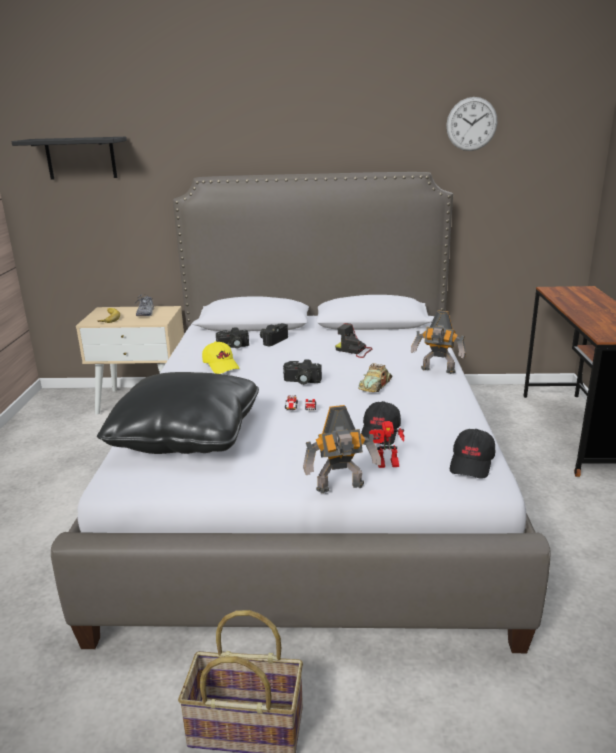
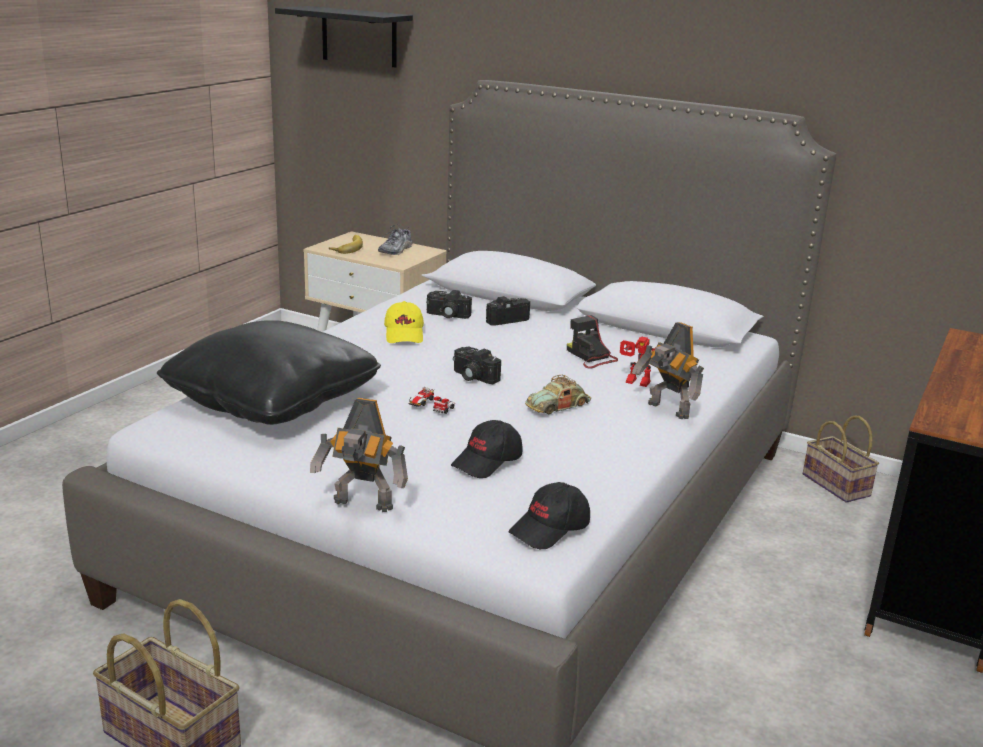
camera: 25 degrees right, 0 degrees up
(386, 465) = (444, 498): toy robot -> toy robot (635, 383)
(471, 124) = (887, 50): wall clock -> none
(481, 397) = (838, 485): none -> basket

